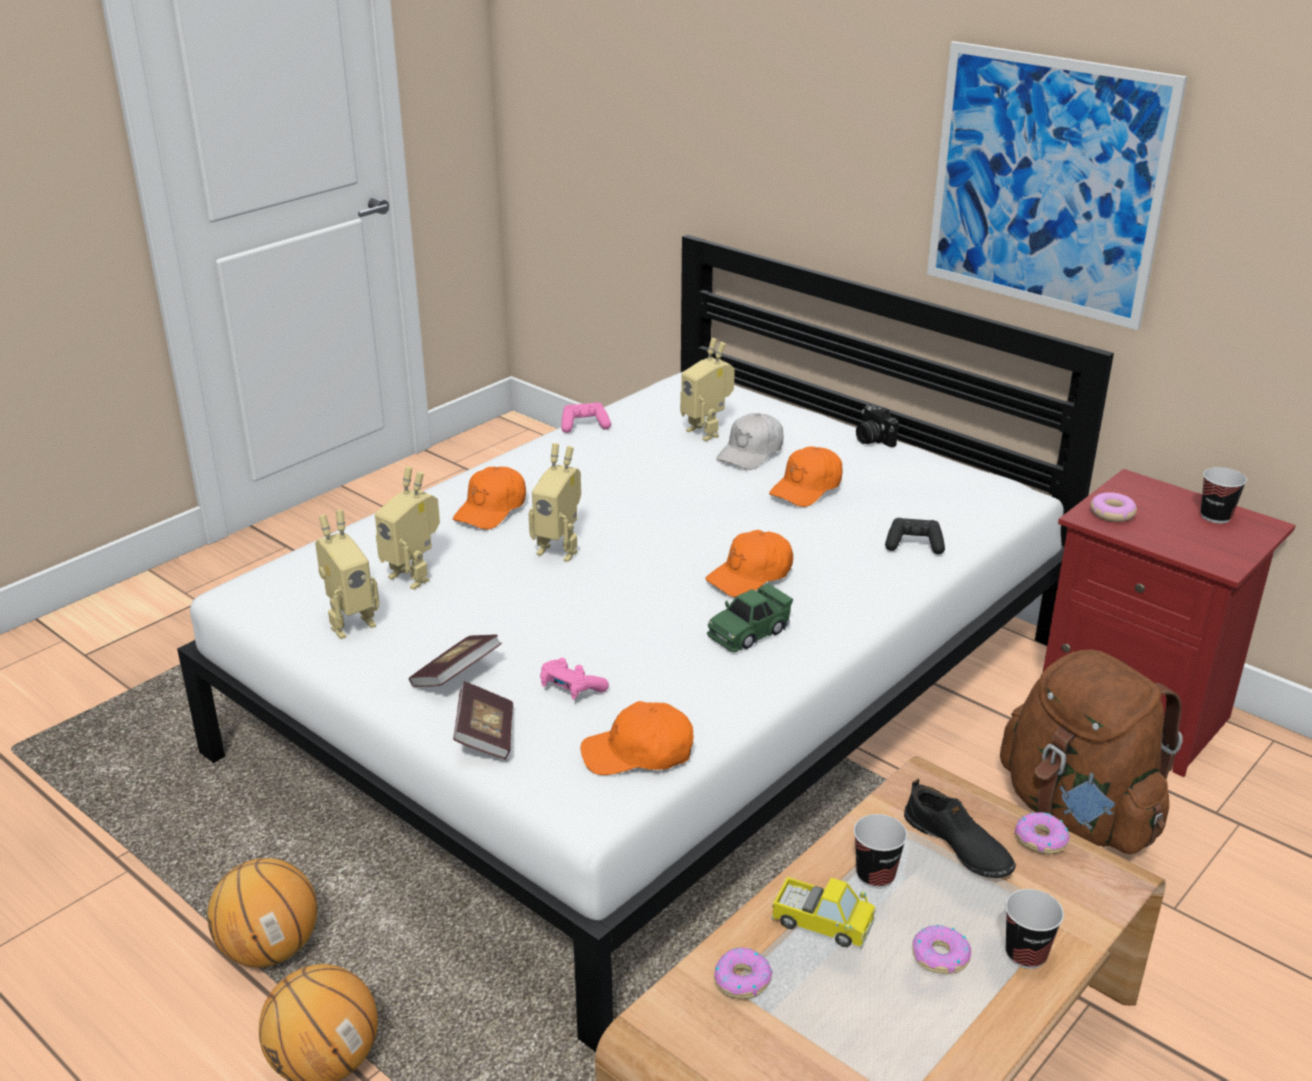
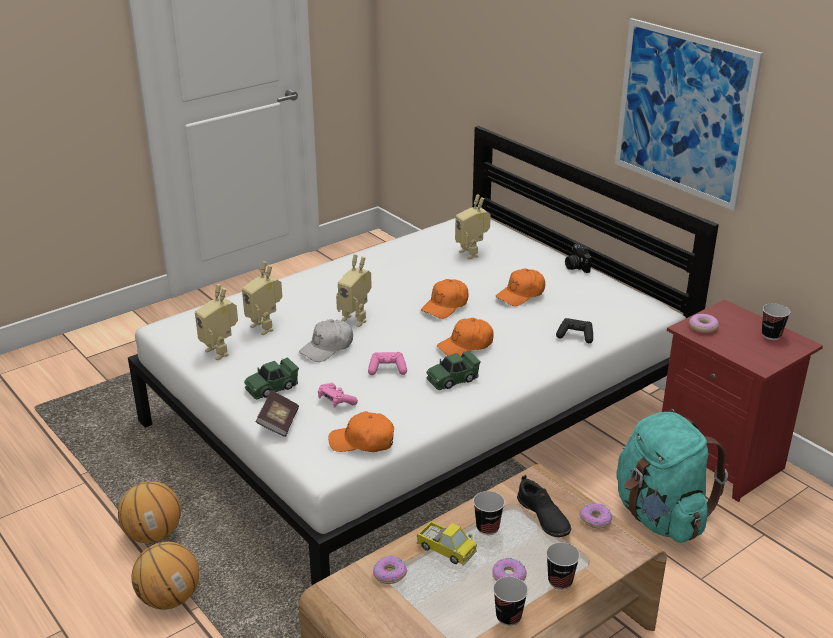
camera: 10 degrees right, 0 degrees up
(350, 624) = (220, 351): toy robot -> toy robot turned 75 degrees clockwise
(456, 676) = (272, 387): book -> green toy car
(492, 509) = (323, 291): orange cap -> orange cap (445, 306)
(584, 426) = (396, 243): pink game controller -> pink game controller (387, 369)
(751, 453) = (495, 269): white cap -> white cap (327, 348)
(966, 1030) = (508, 617): none -> cup
(1078, 814) = (660, 516): brown backpack -> turquoise backpack

